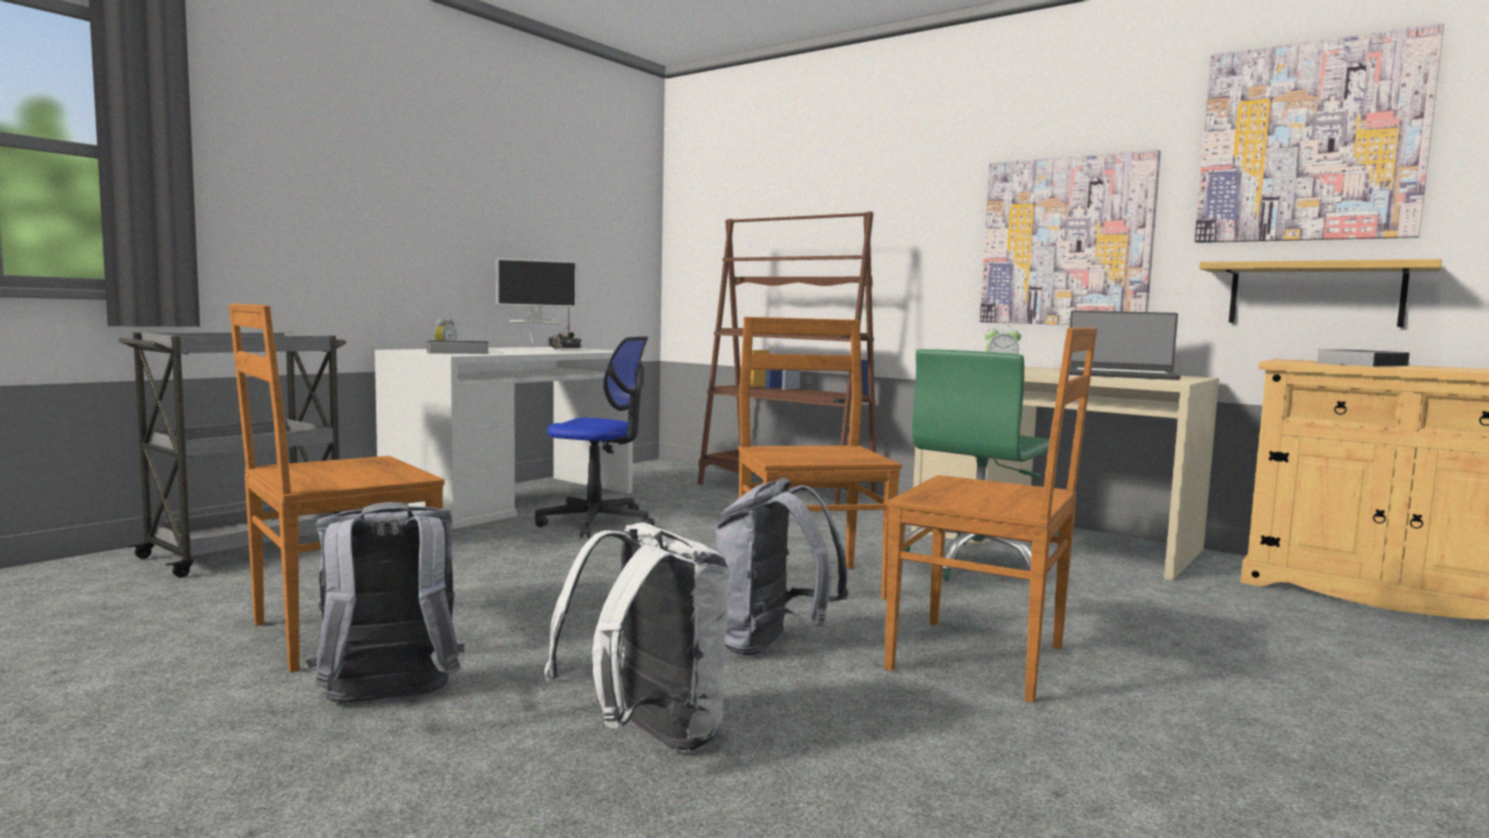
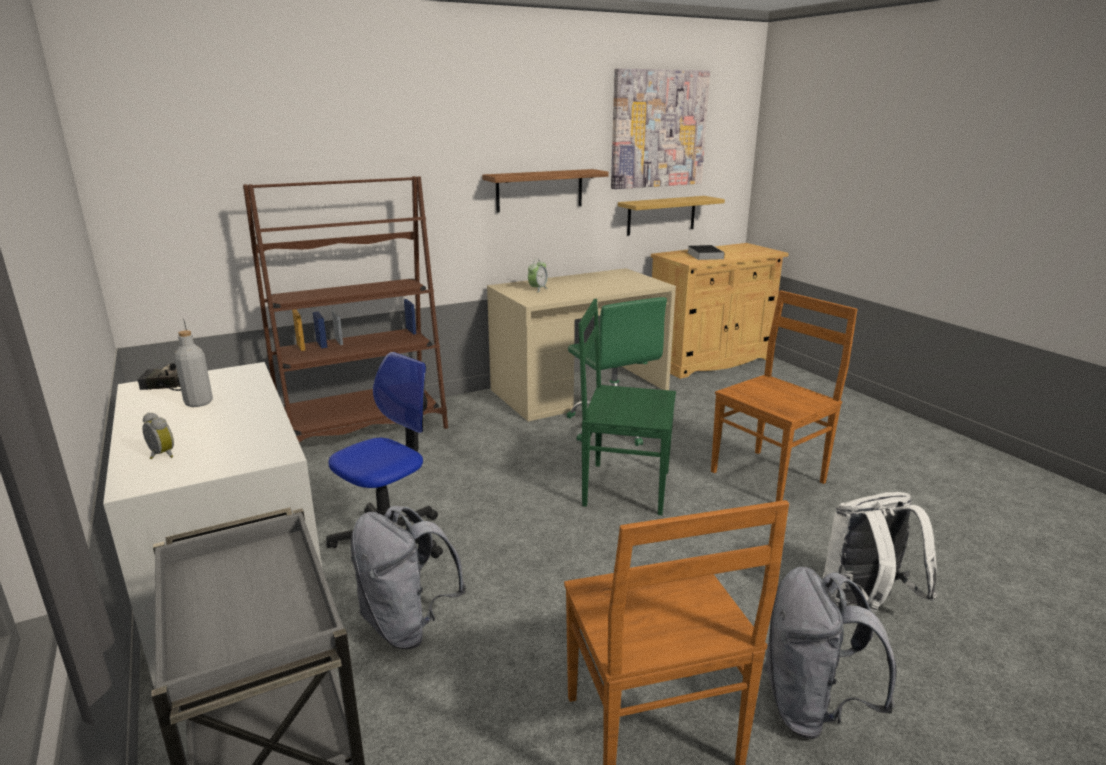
camera: 65 degrees left, 15 degrees up
(455, 352) = (232, 452): book -> none
(537, 349) = (198, 402): monitor -> grey bottle
(771, 646) = (736, 531): grey backpack -> grey backpack (407, 625)
(809, 583) = (623, 487): brown chair -> green chair
(1066, 242) = (539, 190): picture -> shelf
(1120, 375) = (613, 282): laptop -> none

